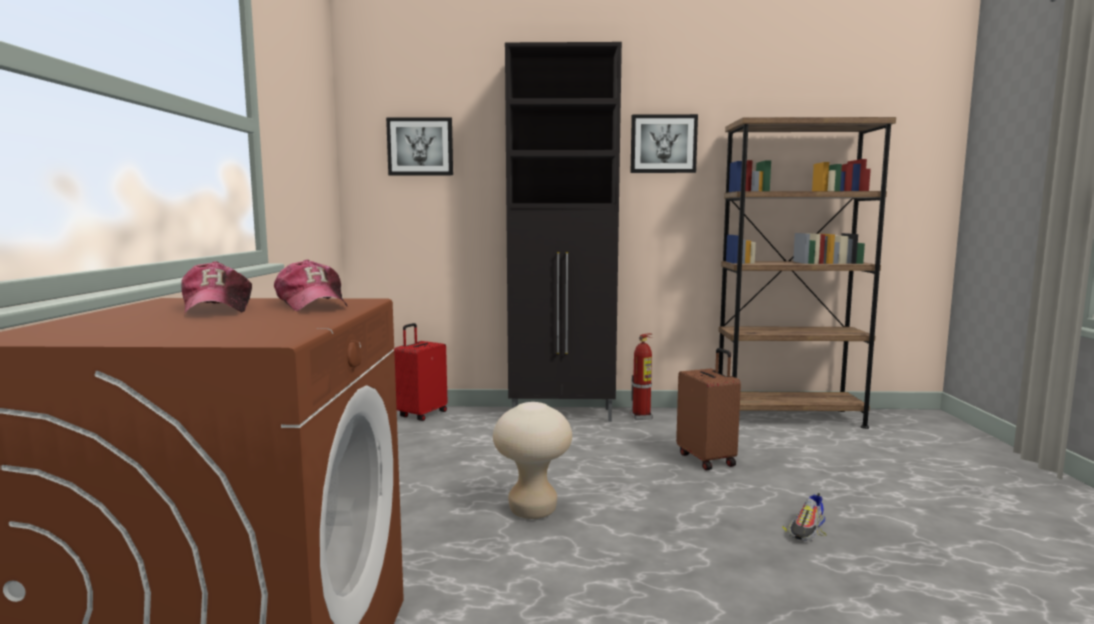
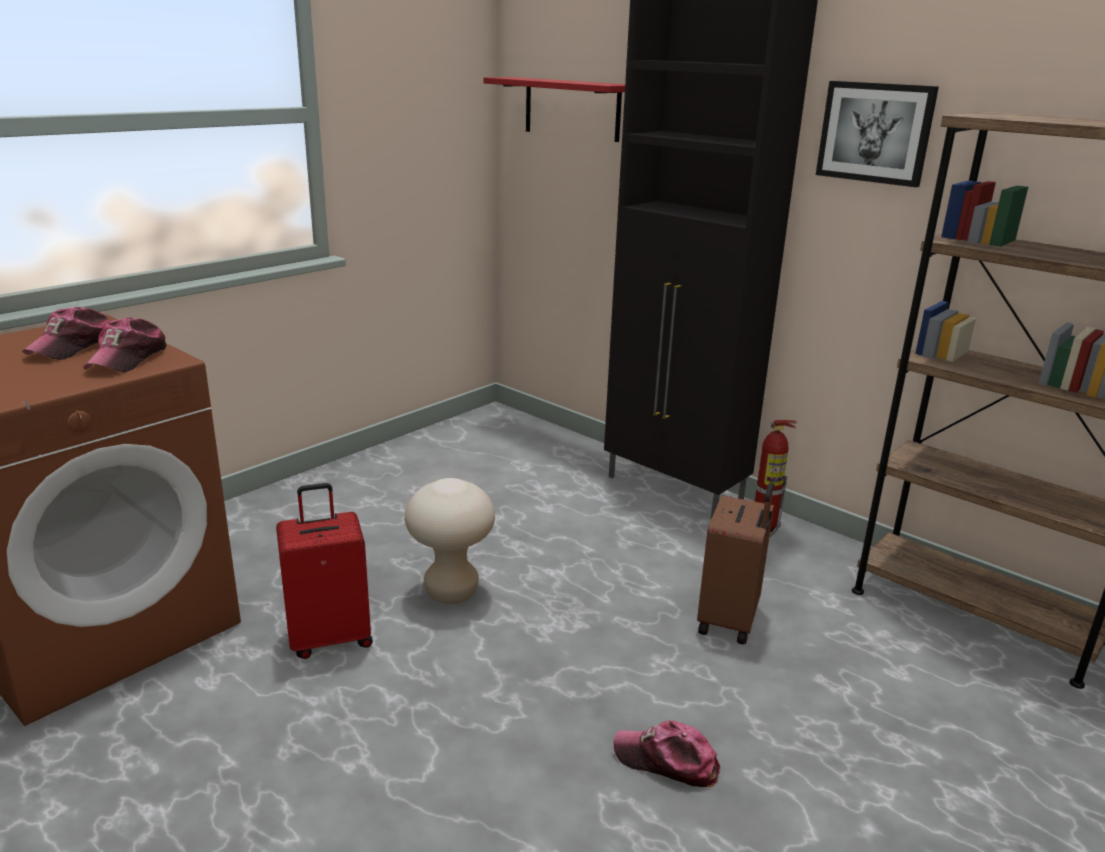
camera: 40 degrees right, 15 degrees up
(420, 147) = (572, 109): picture -> red shelf
(421, 414) = (538, 435): red suitcase -> red suitcase (330, 637)
(807, 529) = (666, 761): shoe -> cap

